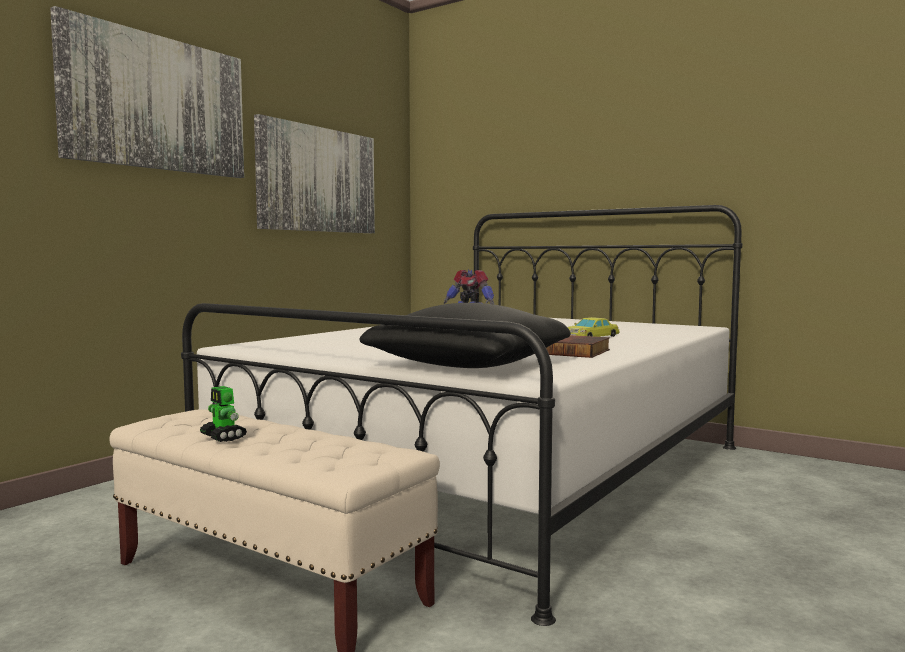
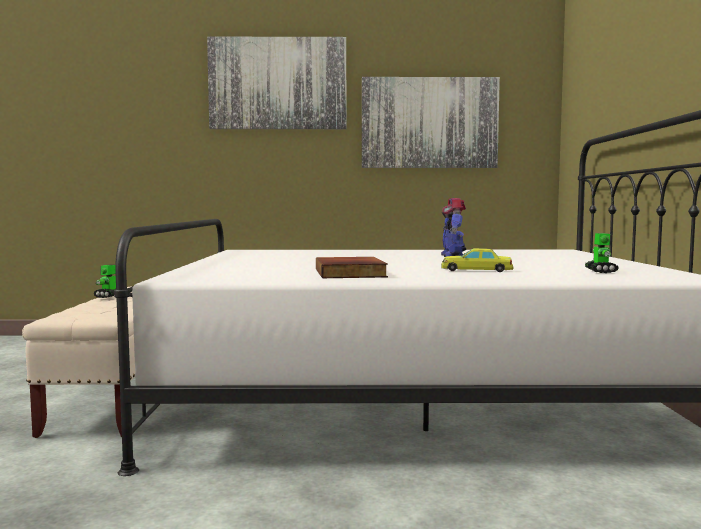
camera: 55 degrees right, 0 degrees up
(468, 365) = (224, 270): black pillow -> none
(640, 328) = (601, 271): none -> toy robot

